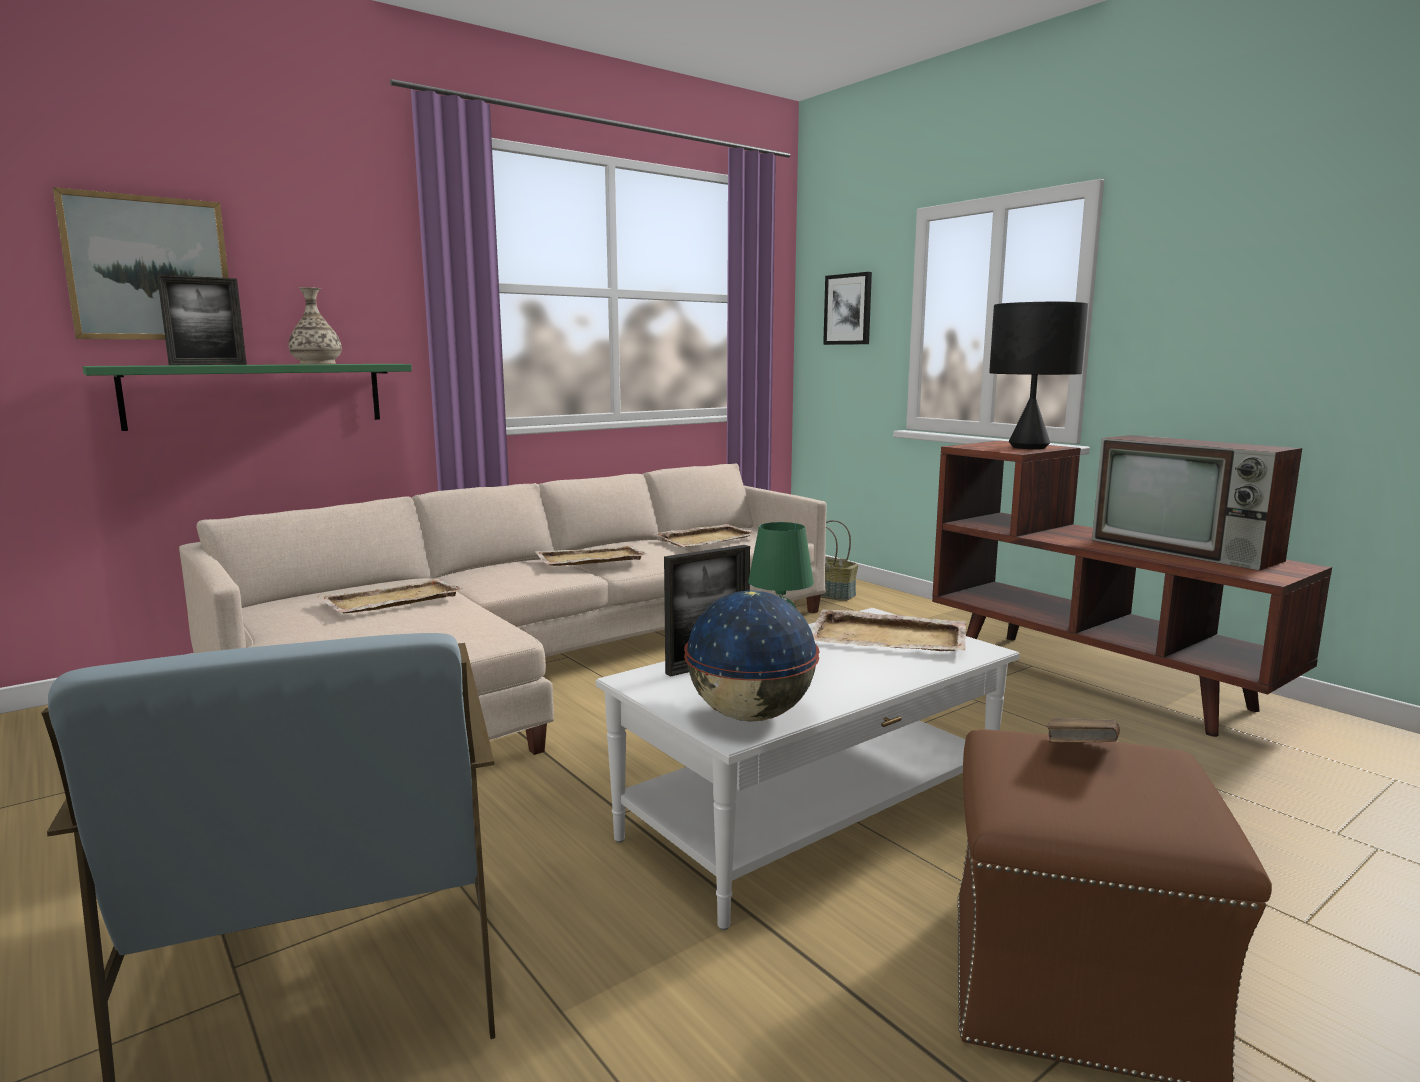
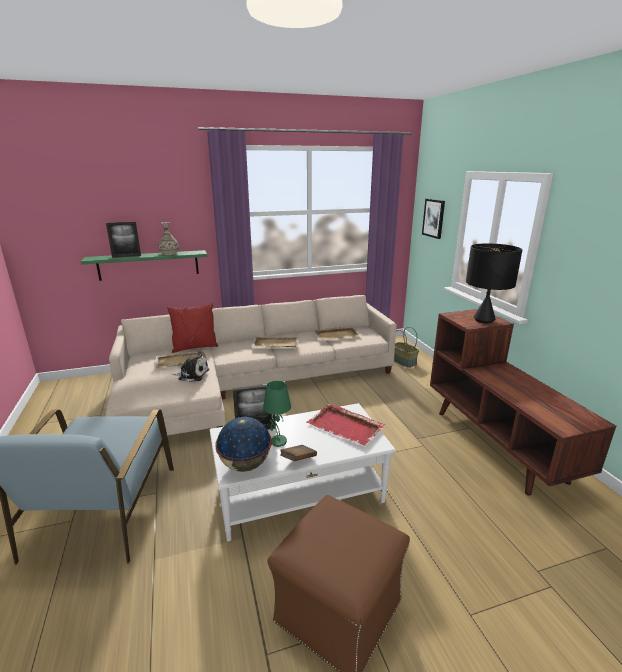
camera: 20 degrees right, 10 degrees up
(149, 269) = (105, 218): picture -> none
(401, 581) = (195, 348): none -> red pillow
(442, 618) = (192, 374): none -> plush toy
(889, 637) = (346, 426): beige tray -> red tray
(1081, 753) = (350, 524): brown book -> brown book (298, 460)
(1187, 550) = (544, 396): television -> none

